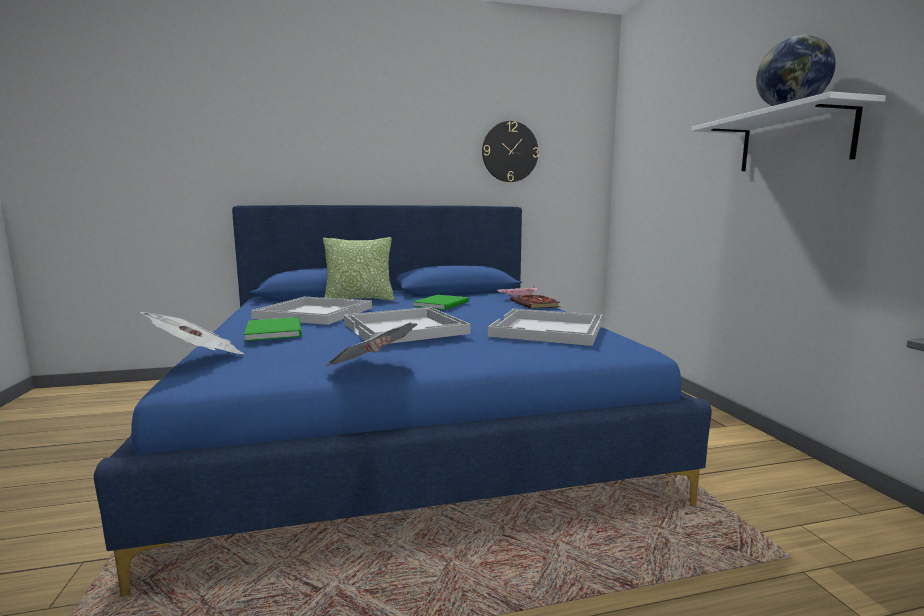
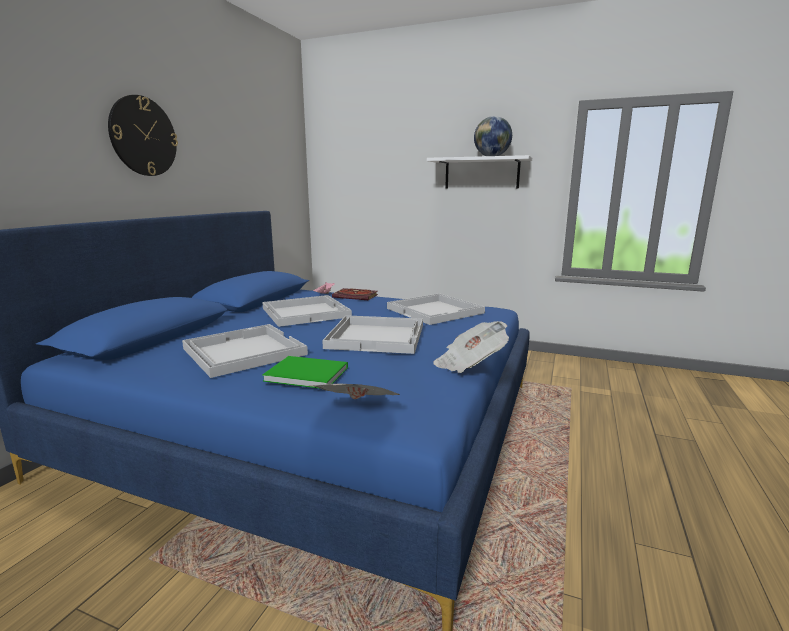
camera: 55 degrees left, 5 degrees up
(359, 299) = (209, 329): pillow -> none
(443, 304) = (306, 312): green book -> white tray
(510, 152) = (247, 156): wall clock -> wall clock (143, 136)

